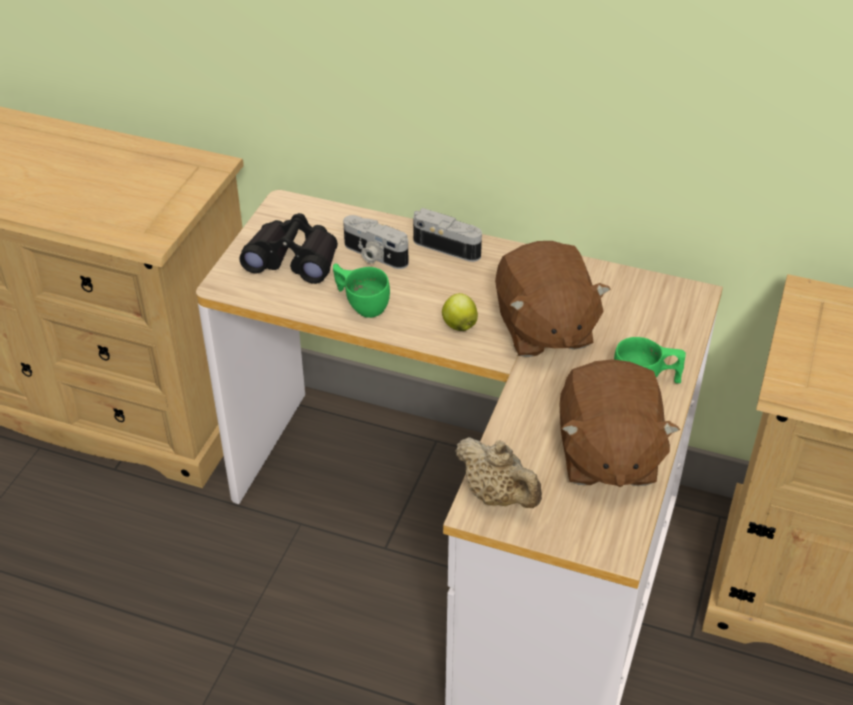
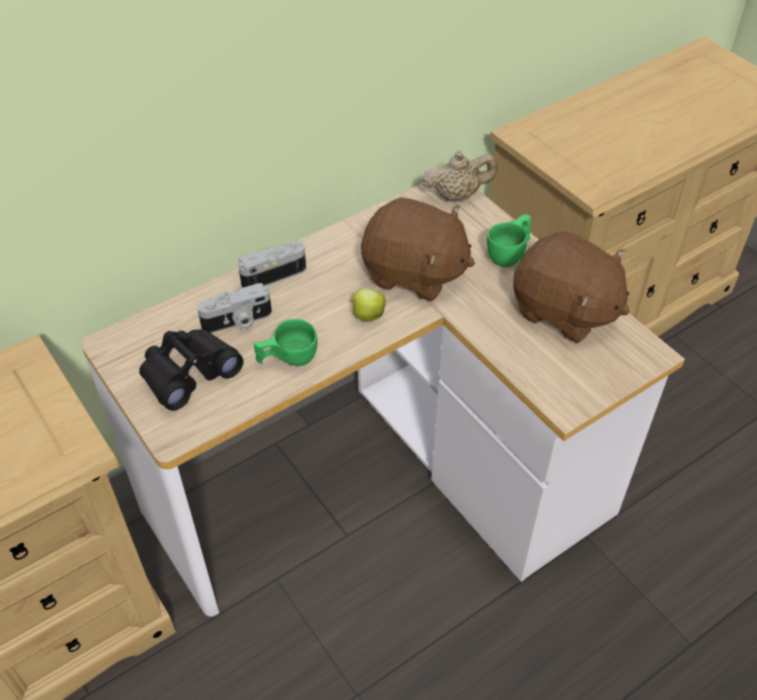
camera: 55 degrees left, 5 degrees up
(497, 495) = (560, 388): beige teapot -> beige teapot (457, 195)

